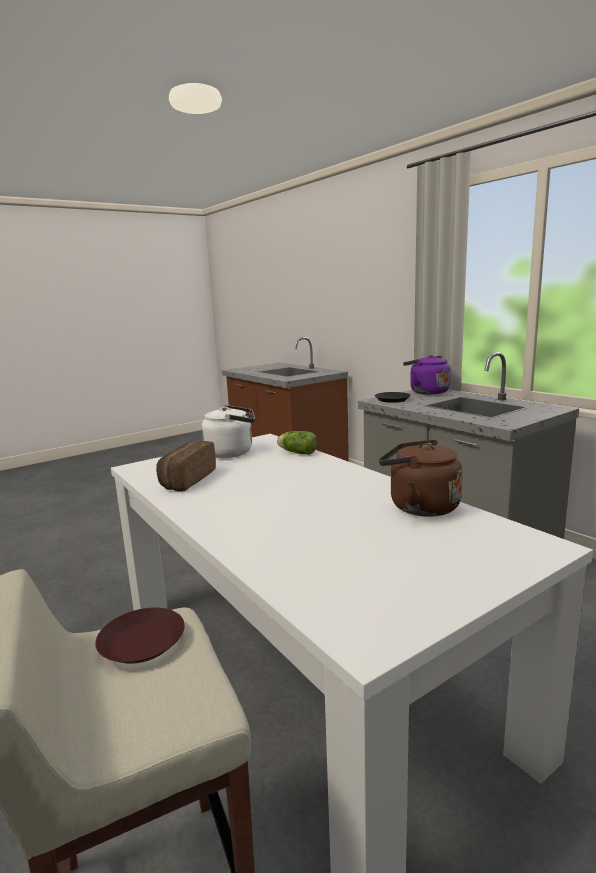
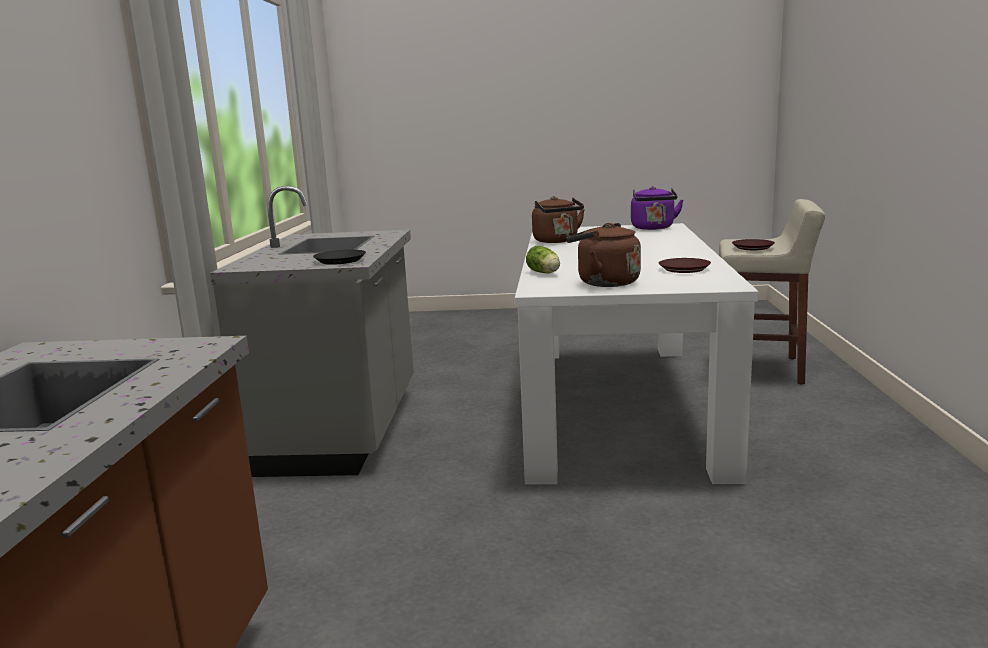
camera: 140 degrees left, 0 degrees up
(185, 480) = (683, 269): bread -> brown plate
(232, 452) = (604, 283): white kettle -> brown kettle
(426, 392) = (263, 264): purple kettle -> purple kettle (653, 228)

